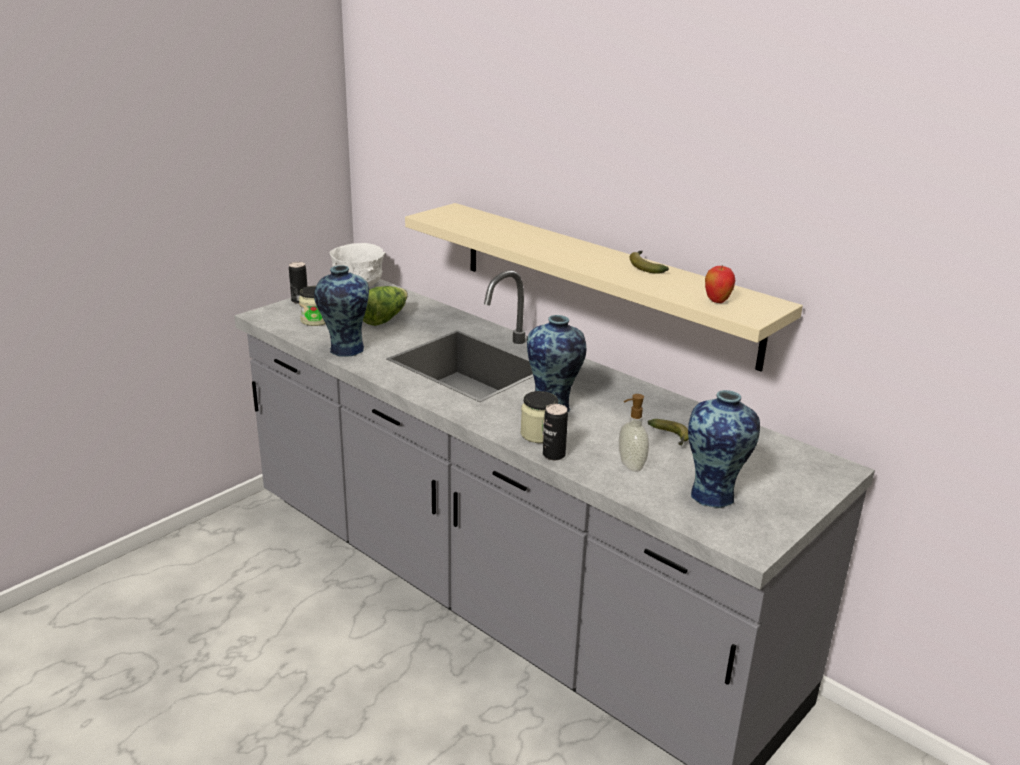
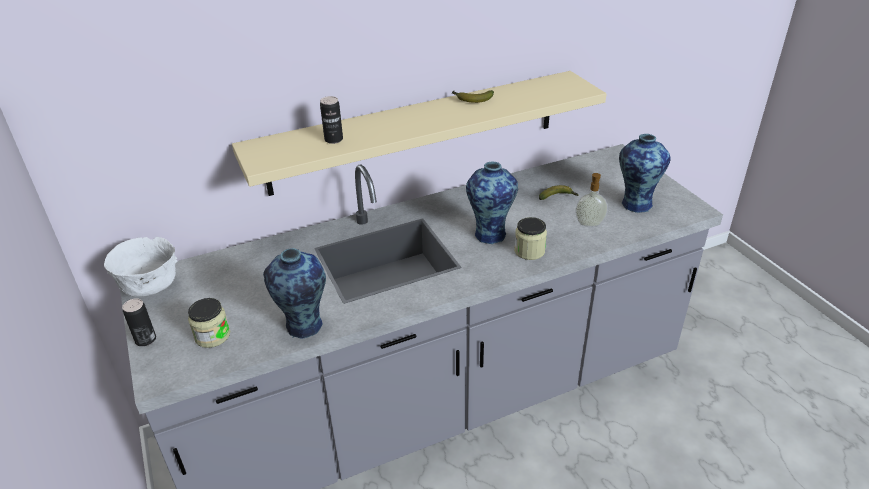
camera: 65 degrees left, 10 degrees up
(383, 319) = (250, 287): lettuce -> none
(554, 455) = (563, 252): can -> can (333, 139)
(717, 301) = (553, 93): apple -> none

